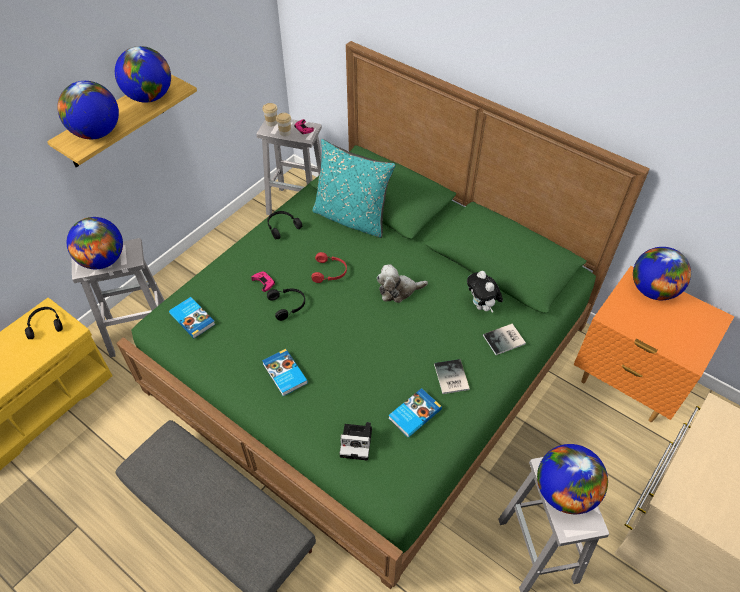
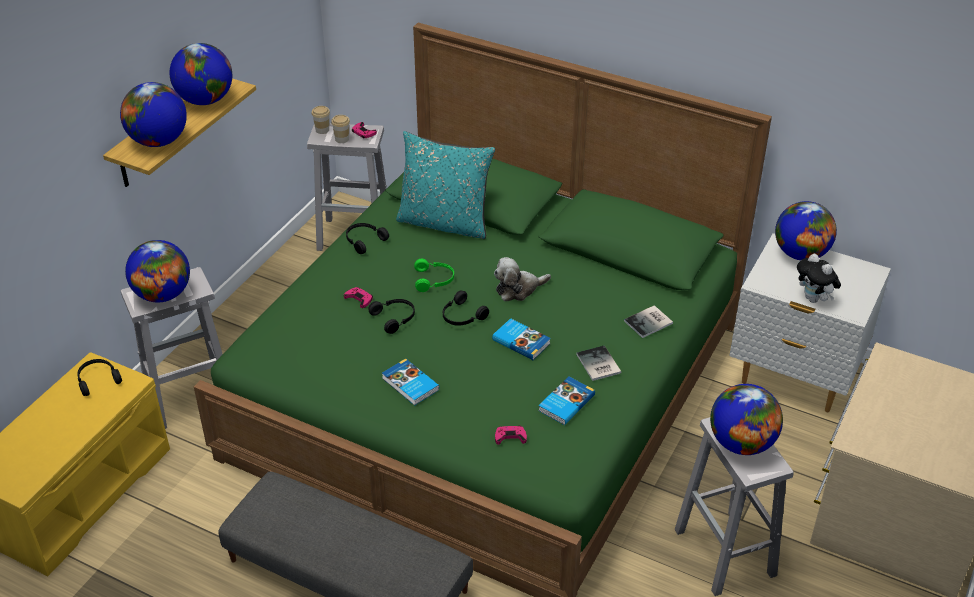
camera: 10 degrees left, 10 degrees down
(193, 318) = (286, 344): book -> book (521, 341)
(330, 272) = (434, 280): red headphones -> green headphones
(344, 311) = (462, 316): none -> black headphones
(357, 442) = (510, 437): camera -> pink game controller
(482, 306) = (616, 293): plush toy -> plush toy (814, 299)
(627, 383) = (794, 377): orange nightstand -> white nightstand

